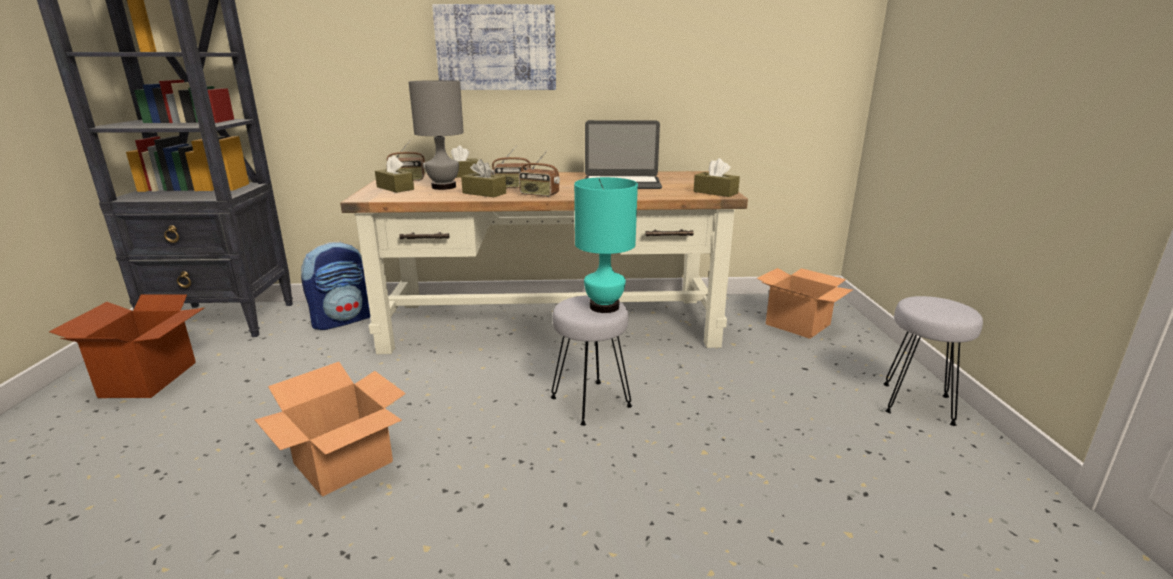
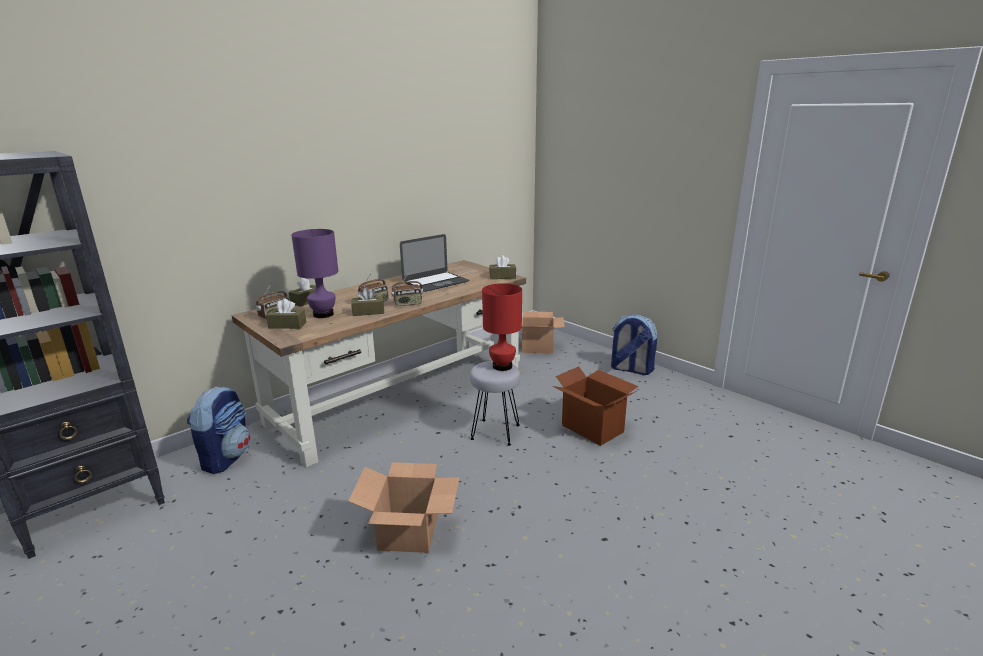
camera: 40 degrees left, 0 degrees up
(150, 379) = (122, 577): cardboard box -> cardboard box (593, 428)
(443, 187) = (323, 314): grey table lamp -> purple table lamp
(496, 48) = (315, 194): picture -> none
(604, 306) = (502, 366): turquoise table lamp -> red table lamp
(916, 403) = (630, 369): grey stool -> backpack

